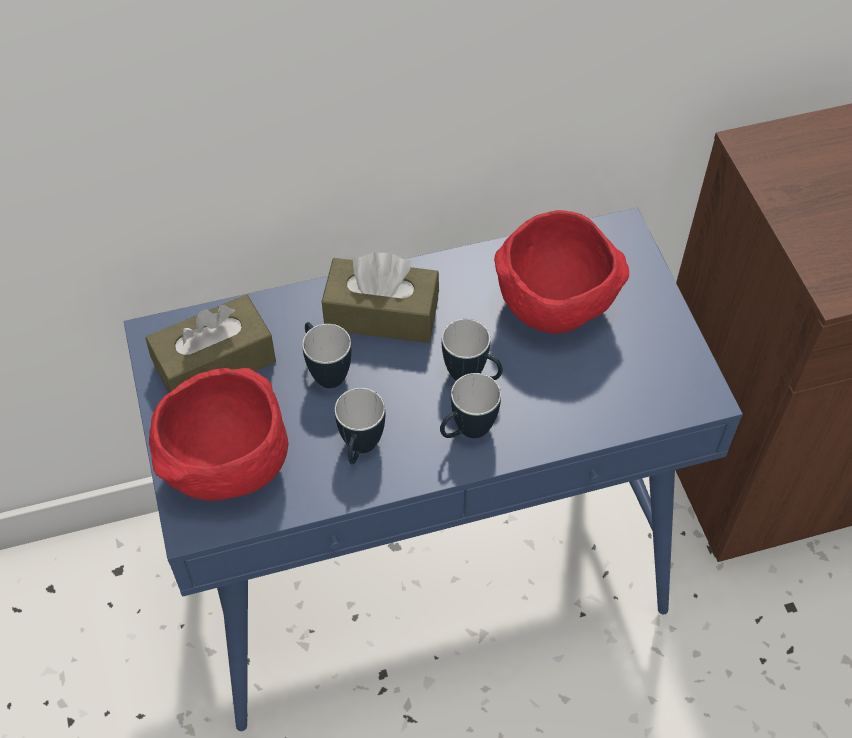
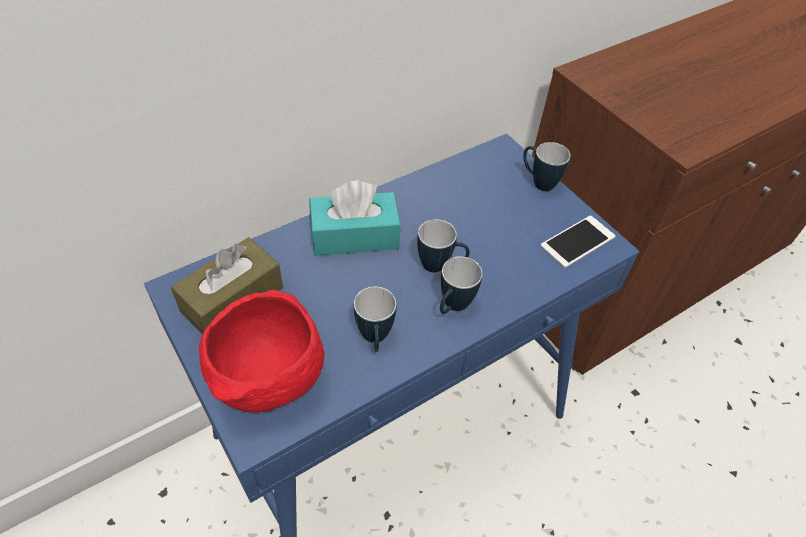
camera: 20 degrees left, 5 degrees down
(325, 371) = (325, 286): mug -> mug (538, 182)
(381, 314) = (355, 236): brown tissue box -> turquoise tissue box
(556, 305) = (480, 205): red bowl -> none
(664, 382) = (577, 241): none -> phone

